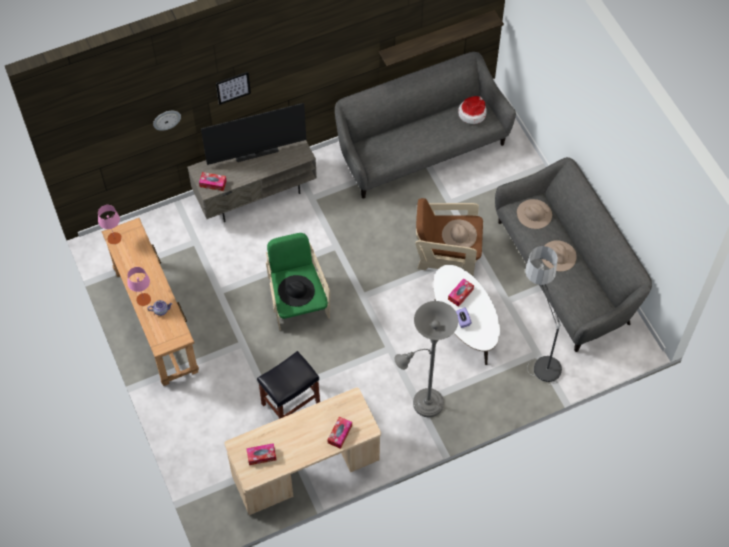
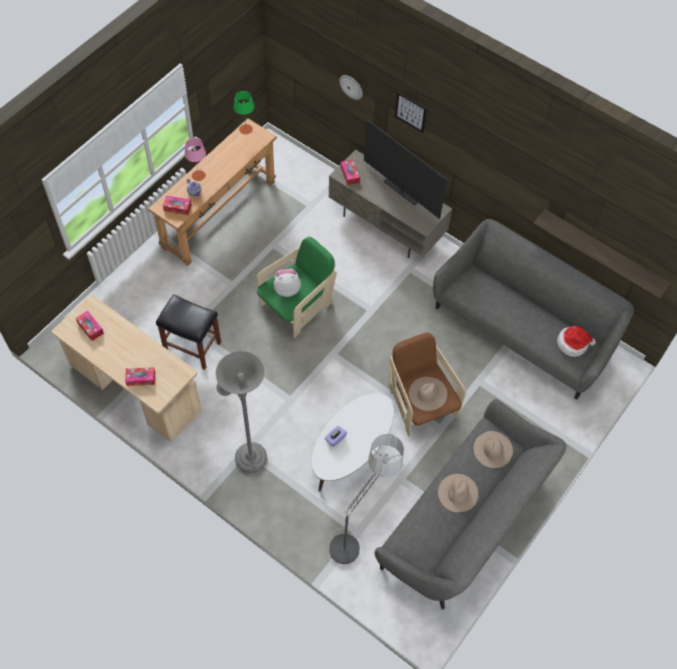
camera: 60 degrees right, 0 degrees up
(114, 238) = (245, 129): pink table lamp -> green table lamp
(296, 291) = (287, 289): black hat -> plush toy
(460, 294) = (363, 424): tissue box -> tissue box (177, 208)

